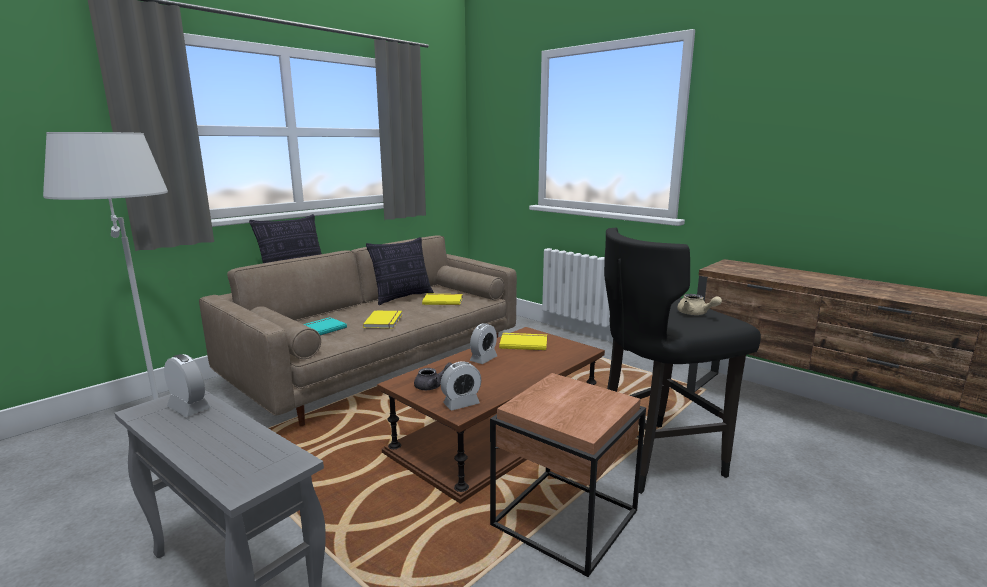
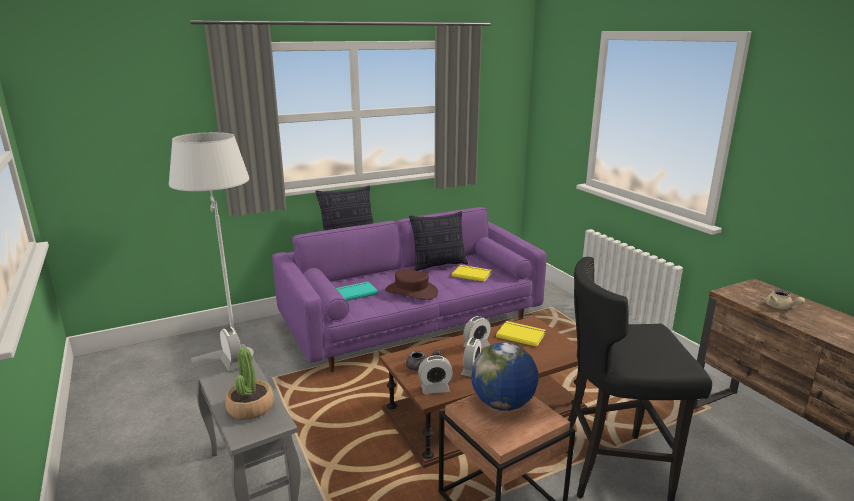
camera: 20 degrees right, 5 degrees up
(239, 452) = (250, 408): none -> potted plant
(379, 364) = (411, 323): beige sofa -> purple sofa
(385, 321) = (411, 291): yellow book -> brown hat
(492, 380) = (471, 370): none -> alarm clock
(560, 395) = (503, 404): none -> globe
(695, 314) = (655, 350): beige teapot -> beige teapot (781, 307)

